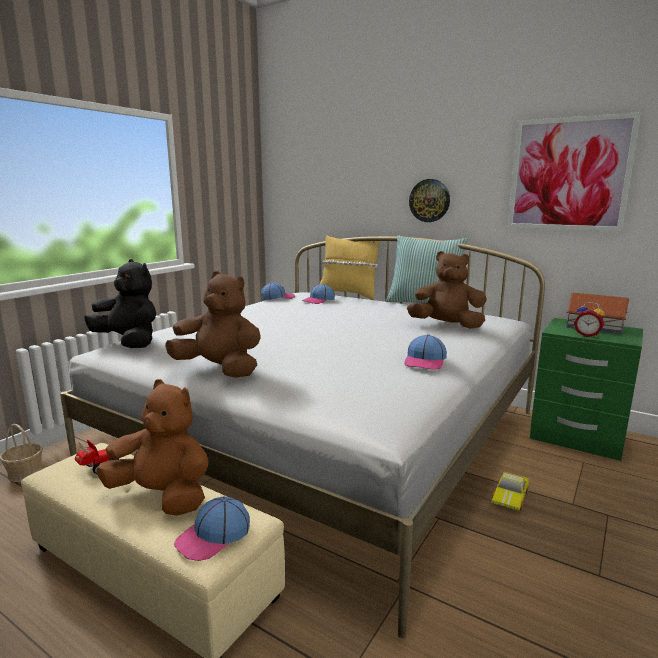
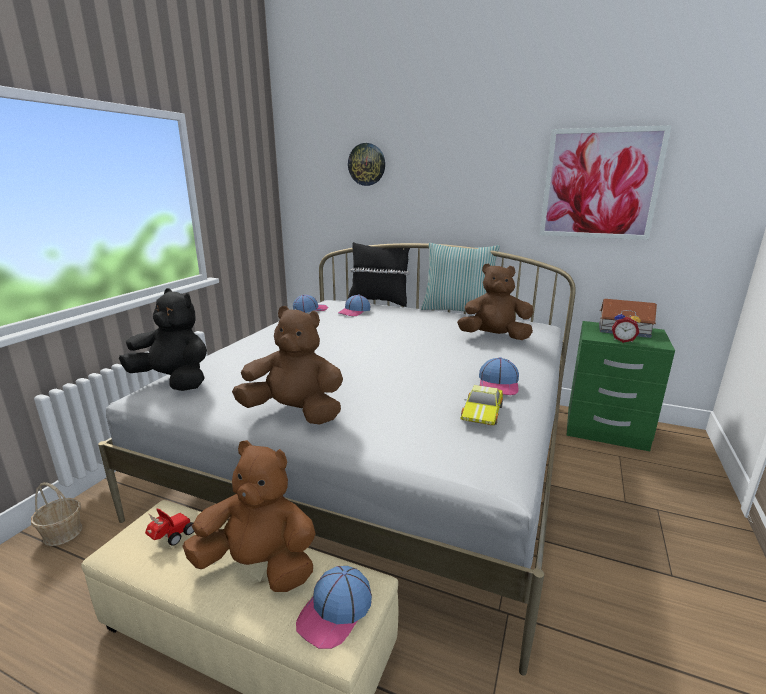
camera: 10 degrees left, 5 degrees up
(348, 294) = (378, 302): yellow pillow -> black pillow
(429, 200) = (460, 207): wall clock -> wall clock (366, 164)
(511, 496) = (570, 500): toy car -> toy car (483, 412)

